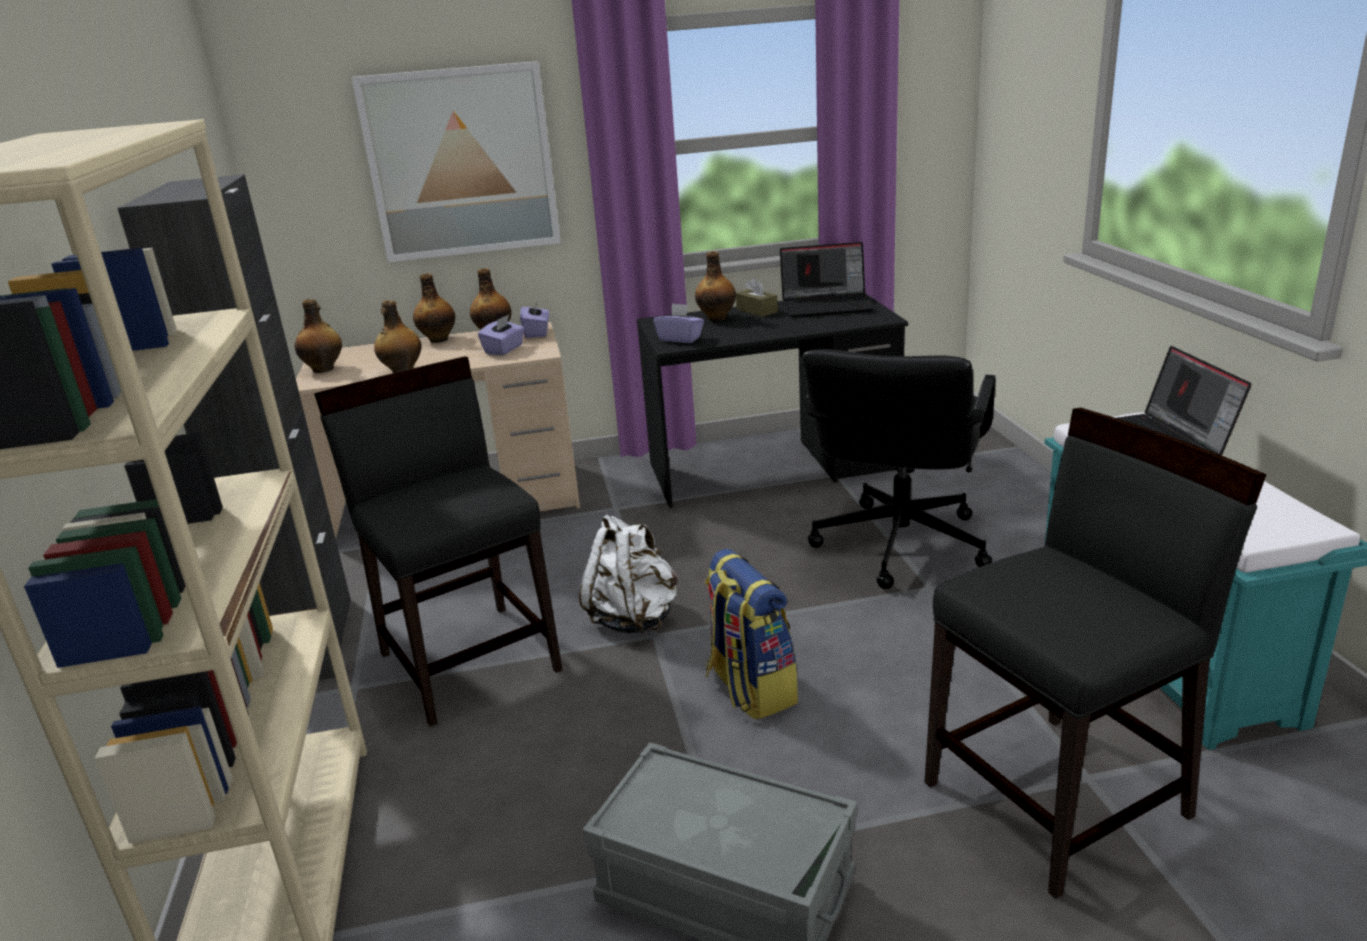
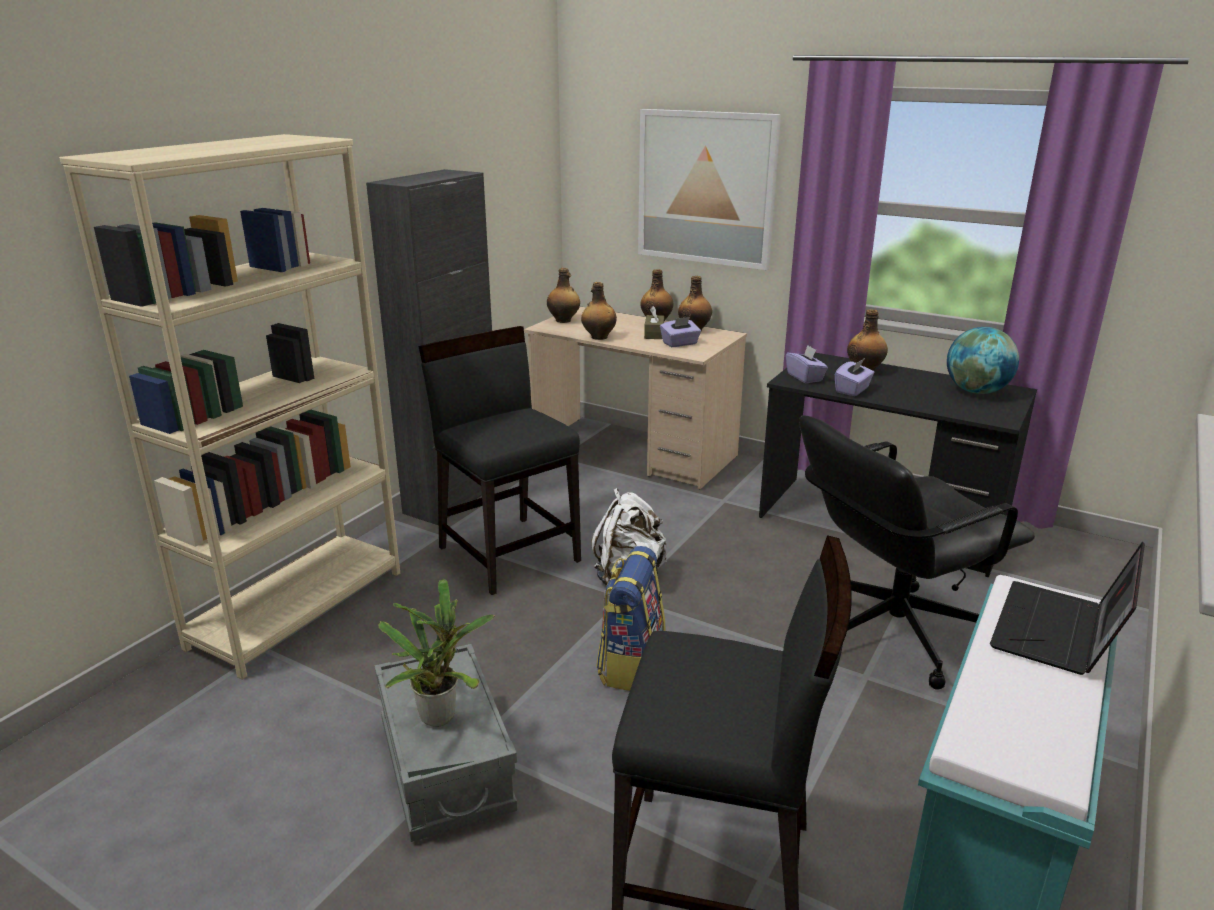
camera: 40 degrees right, 0 degrees up
(470, 660) = (509, 553): black chair -> black chair turned 45 degrees counterclockwise
(537, 333) = (721, 338): purple tissue box -> purple tissue box (852, 390)
(727, 823) = (440, 713): none -> potted plant
(757, 310) = (908, 375): brown tissue box -> brown tissue box (654, 334)
(828, 305) = (976, 391): laptop -> globe

